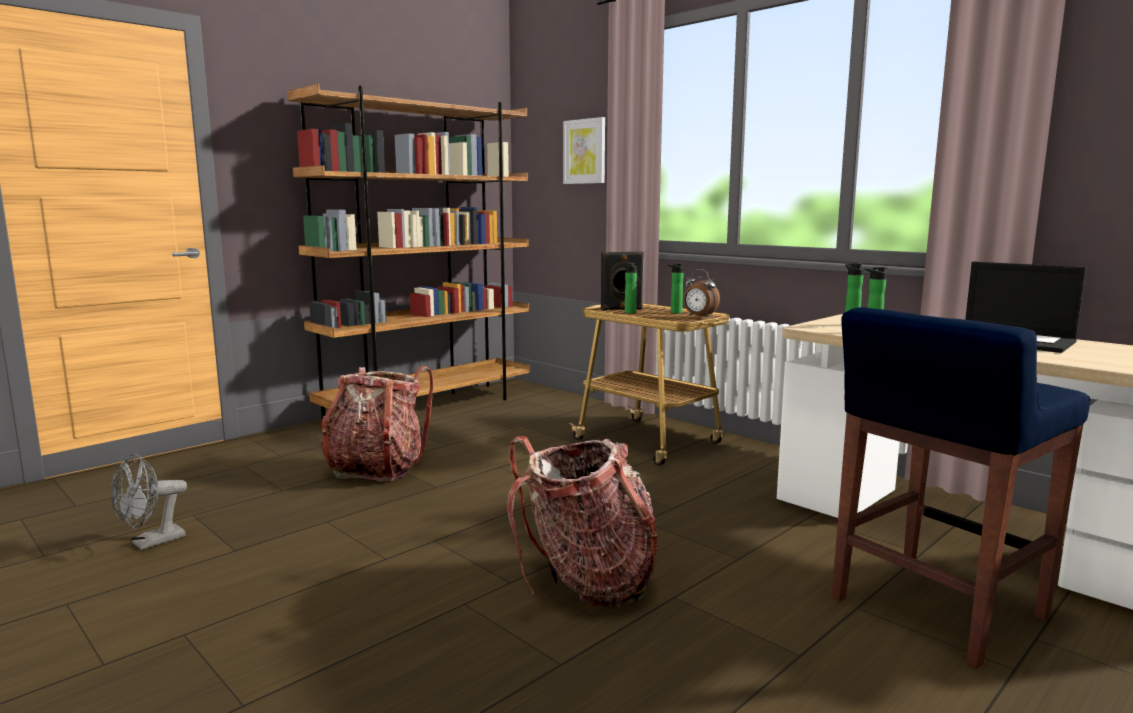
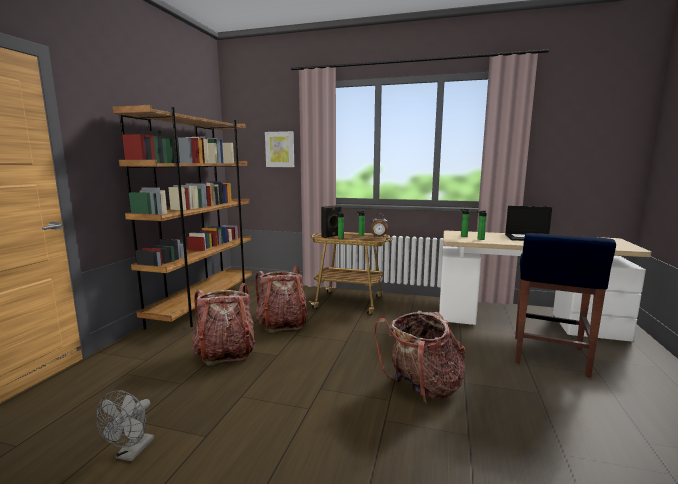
camera: 30 degrees left, 0 degrees up
(500, 449) = (282, 323): none -> backpack

